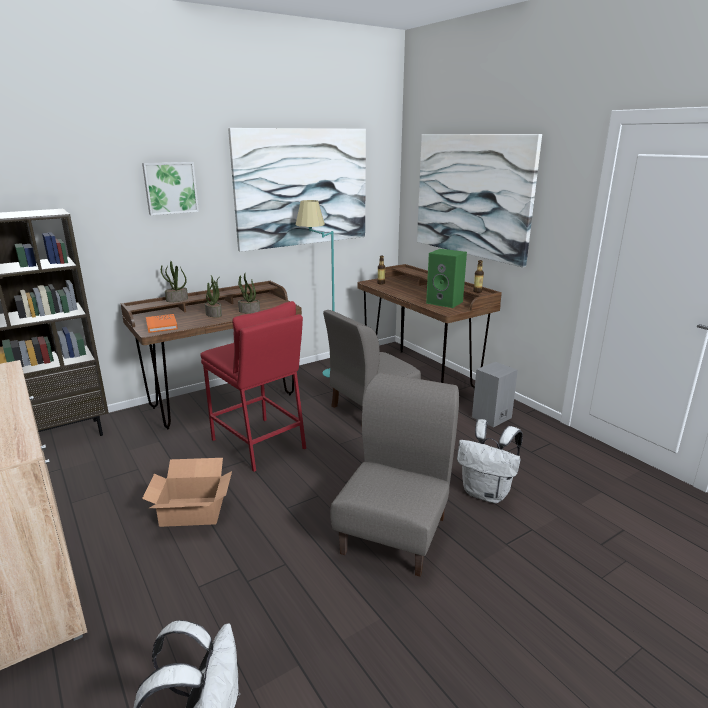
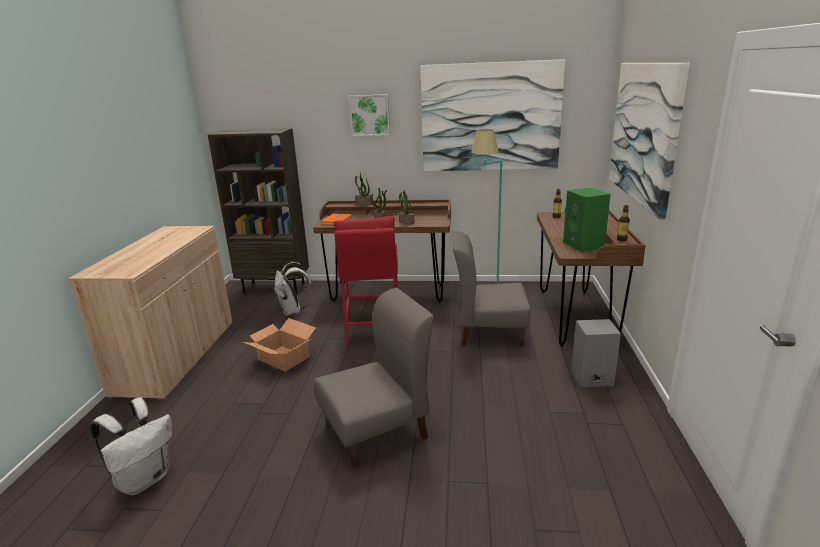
camera: 40 degrees right, 0 degrees up
(487, 493) = (490, 437): white backpack -> white backpack (293, 311)

